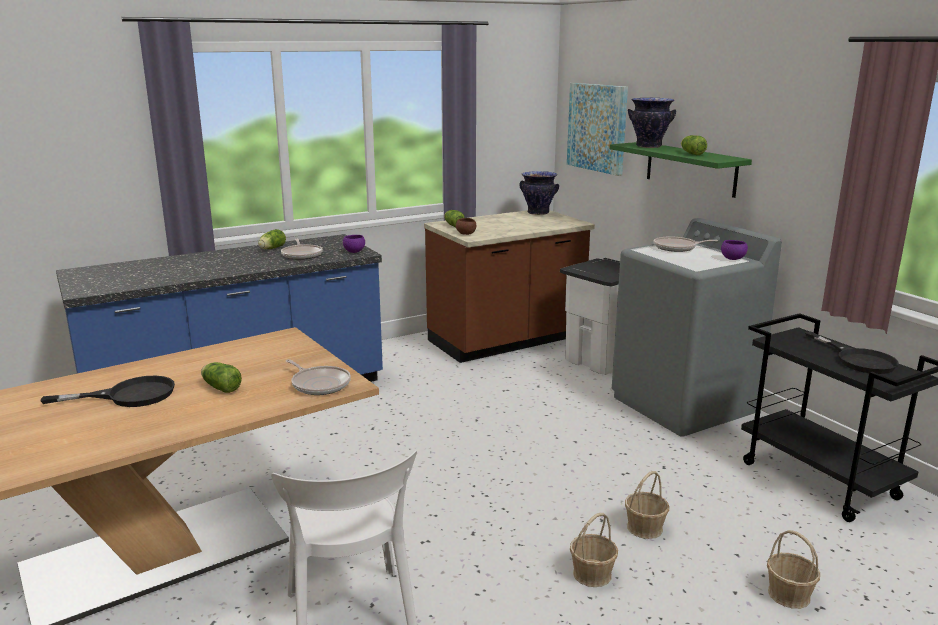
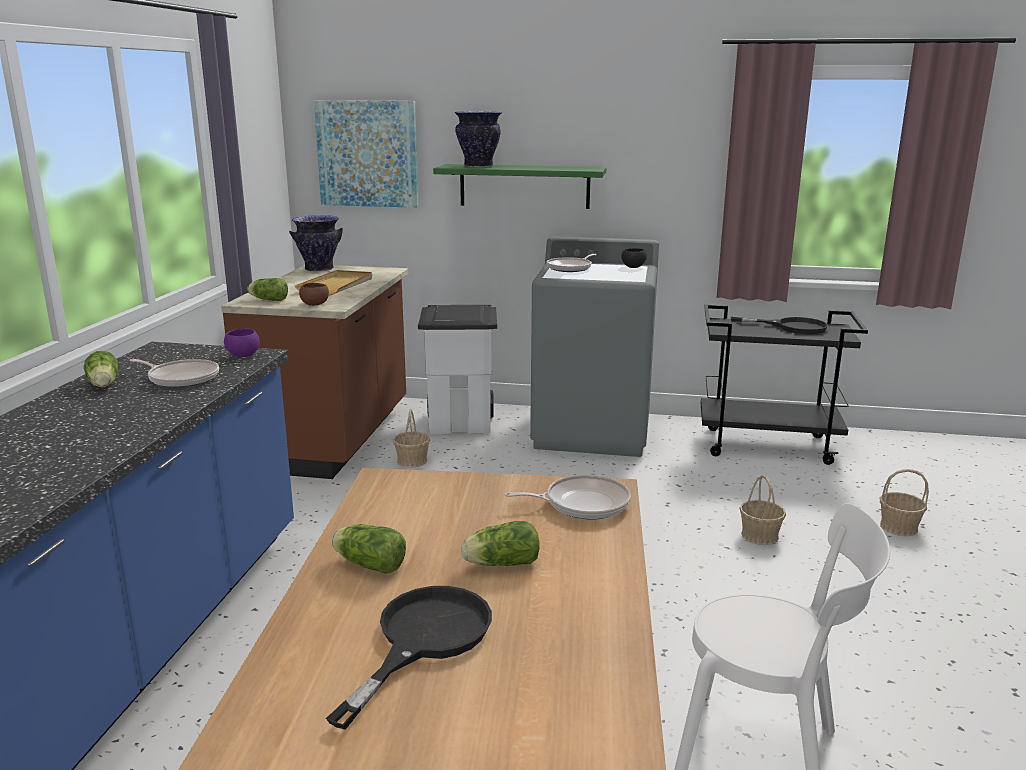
camera: 50 degrees left, 0 degrees up
(513, 225) = (336, 286): none -> beige tray
(592, 574) = (804, 589): basket -> basket (412, 461)
(691, 153) = (544, 167): lettuce -> lettuce (368, 564)
(733, 259) = (633, 267): purple bowl -> black bowl

